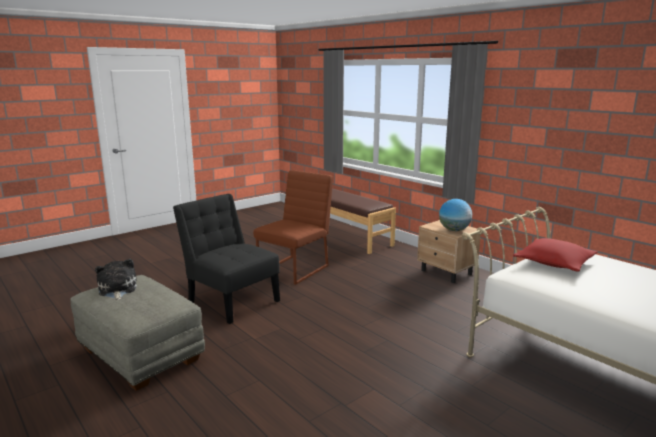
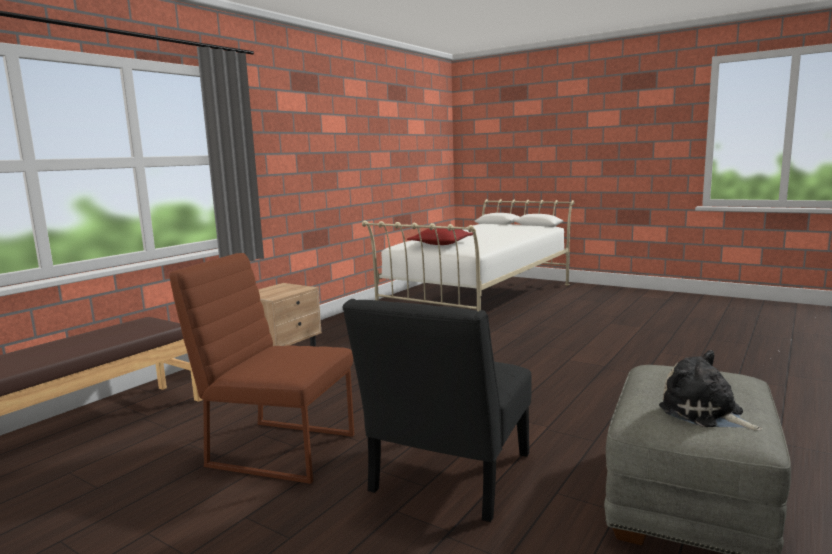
camera: 105 degrees left, 5 degrees down
(117, 290) = (704, 413): plush toy -> plush toy turned 90 degrees clockwise
(454, 230) = (289, 289): globe -> none

